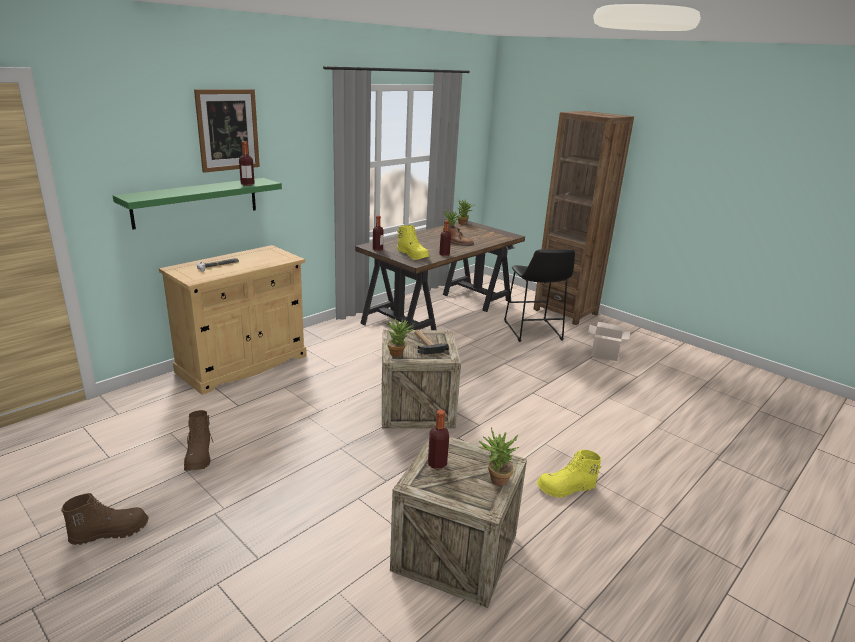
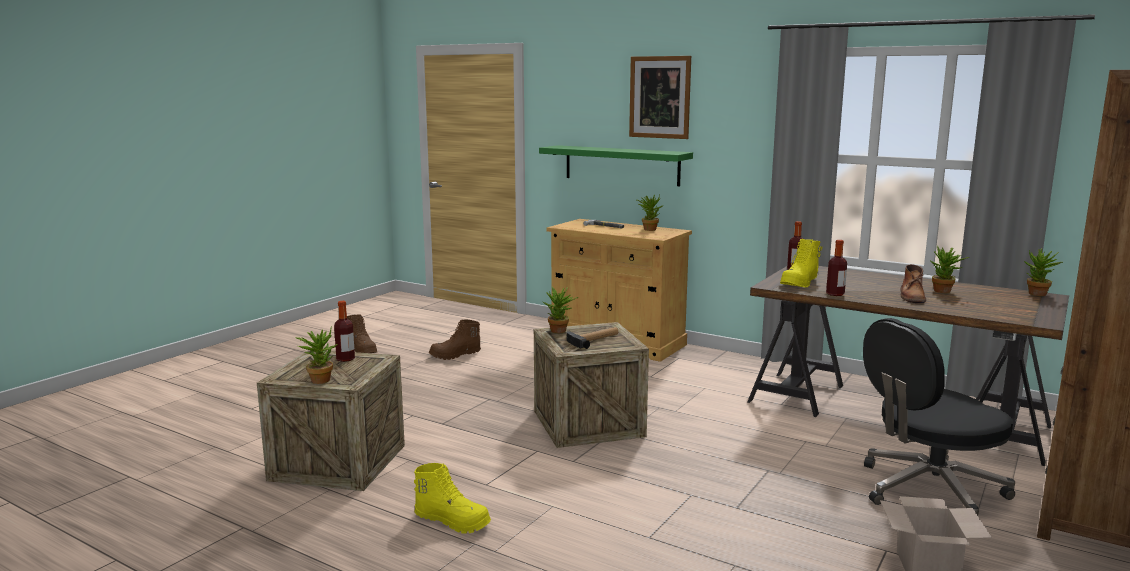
camera: 80 degrees right, 10 degrees down
(247, 184) = (651, 152): bottle -> none
(251, 255) = (649, 229): none -> potted plant
(533, 332) = (928, 491): black stool -> black office chair
(566, 489) = (453, 521): yellow boot -> yellow boot turned 135 degrees clockwise

